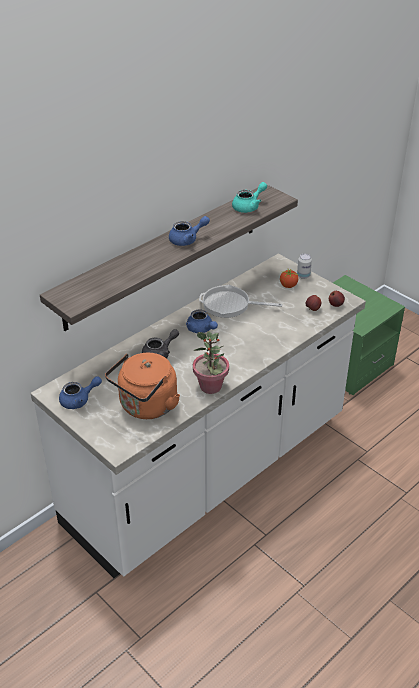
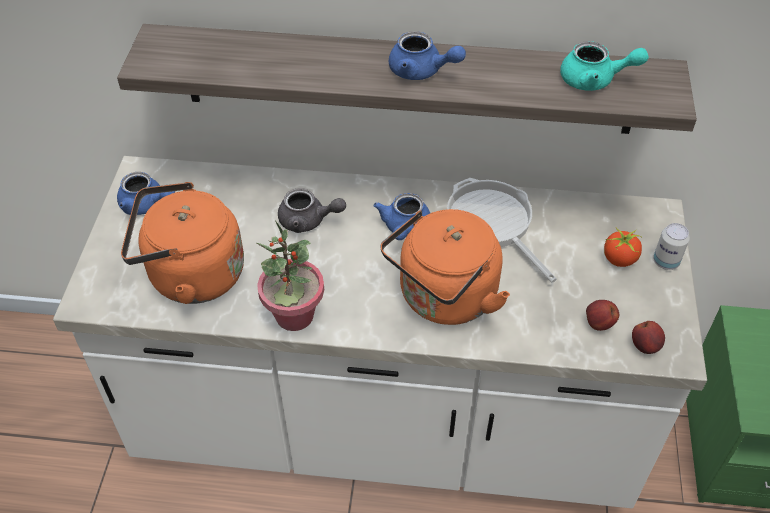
camera: 50 degrees right, 10 degrees up
(253, 340) = (444, 299): none -> orange kettle

